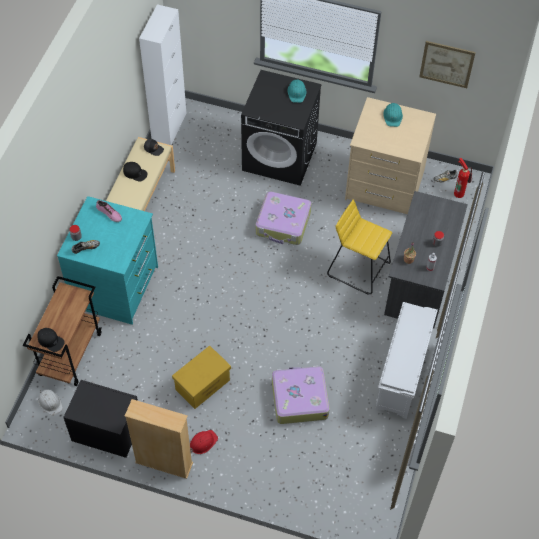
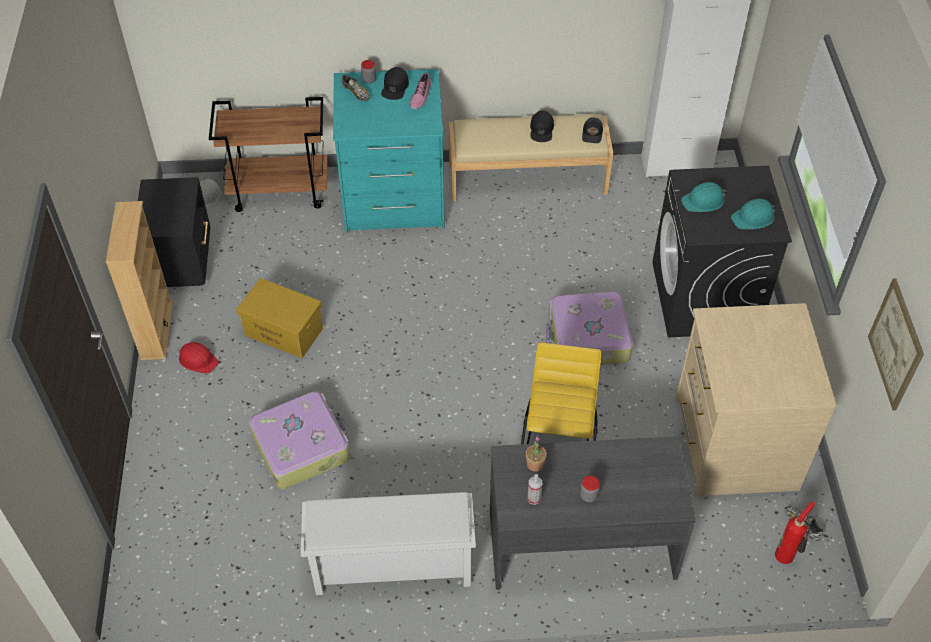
camera: 70 degrees right, 5 degrees down
(51, 340) = (233, 126): black cap -> black cap (395, 87)
(393, 116) = (788, 347): turquoise hard hat -> turquoise hard hat (703, 201)

